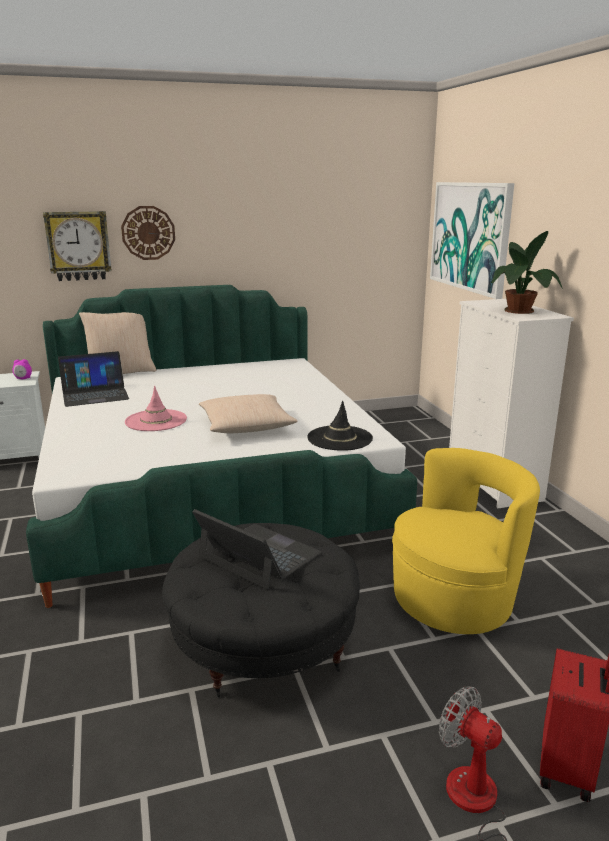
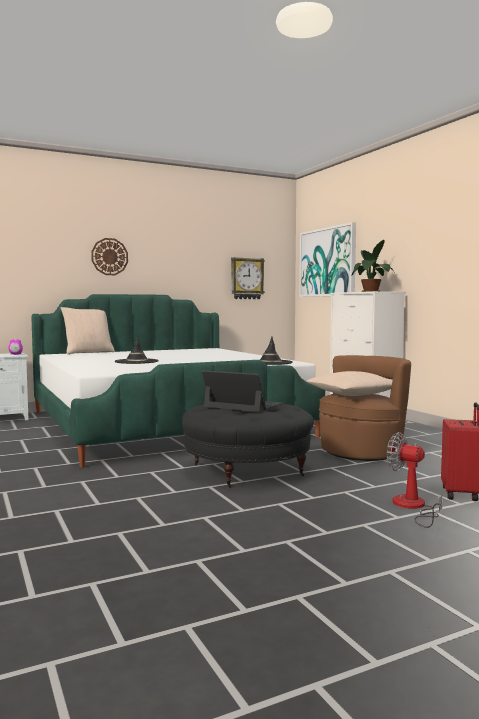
camera: 10 degrees left, 15 degrees down
(78, 246) = (60, 263): wall clock -> wall clock (246, 278)
(95, 394) = (79, 357): laptop -> none
(156, 421) = (136, 361): pink hat -> black hat
(246, 426) = (202, 361): beige pillow -> beige pillow (351, 394)
(454, 599) = (362, 451): yellow armchair -> brown armchair

